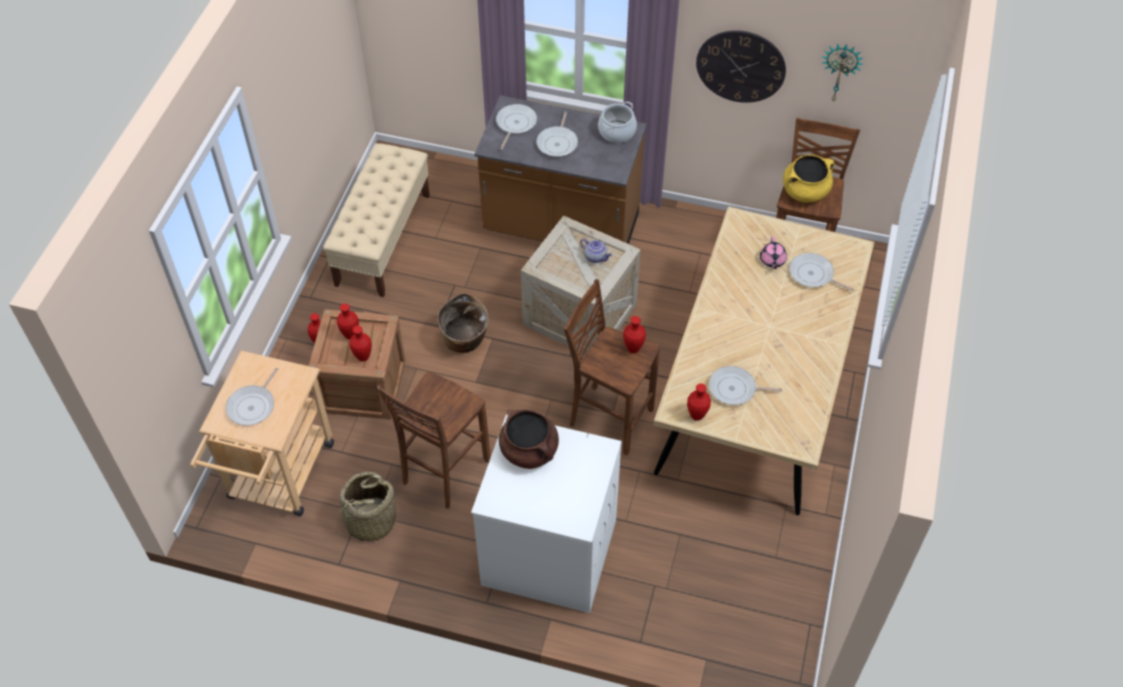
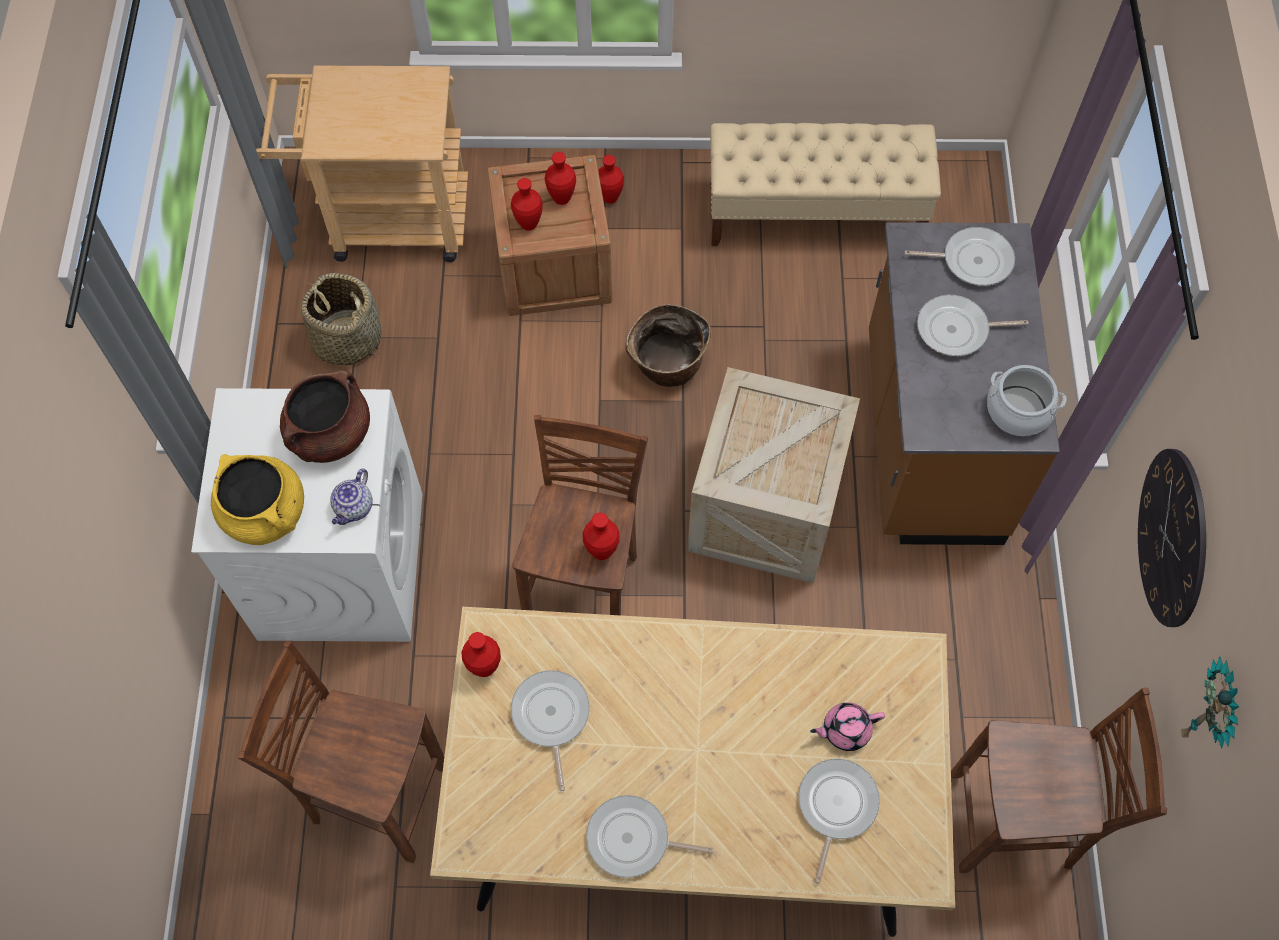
camera: 75 degrees right, 10 degrees up
(253, 406) = (363, 107): frying pan -> frying pan (633, 840)
(443, 472) = (439, 401): brown stool -> brown stool (377, 795)
(596, 257) = (790, 465): teapot -> teapot (354, 508)
(805, 191) = (1043, 765): yellow cooking pot -> yellow cooking pot (265, 513)

